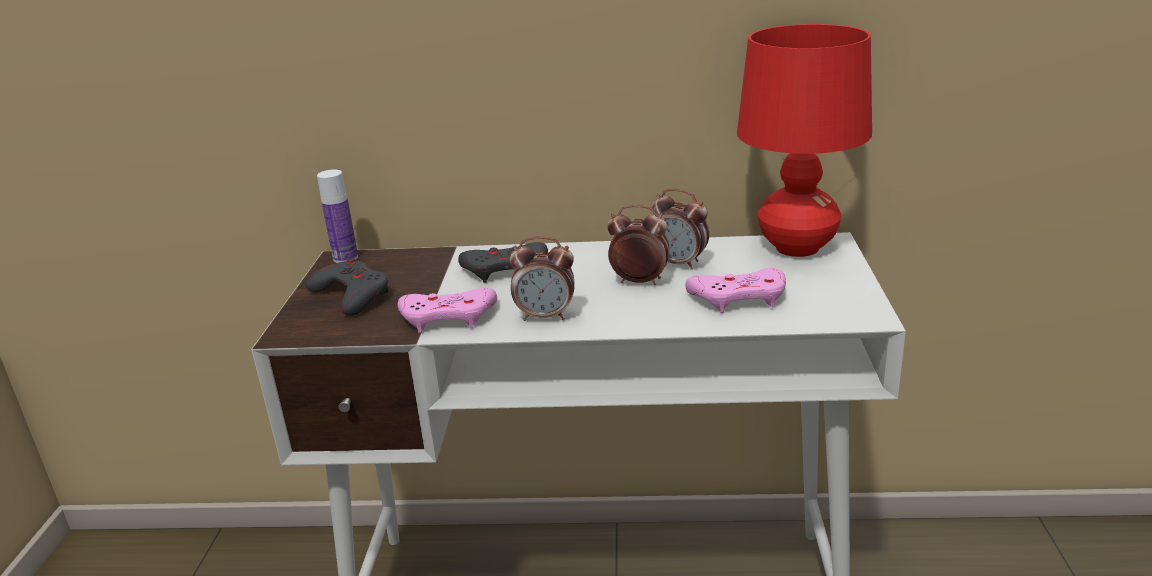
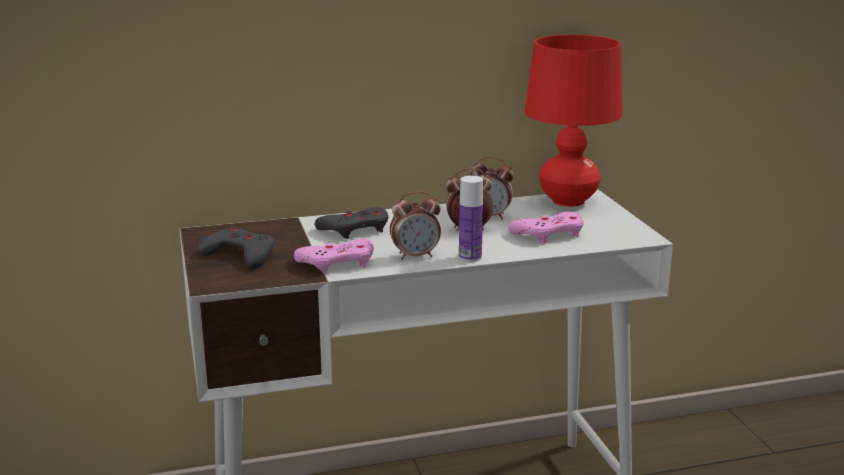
camera: 20 degrees left, 5 degrees down
(345, 258) = (207, 231): bottle -> bottle (470, 257)

